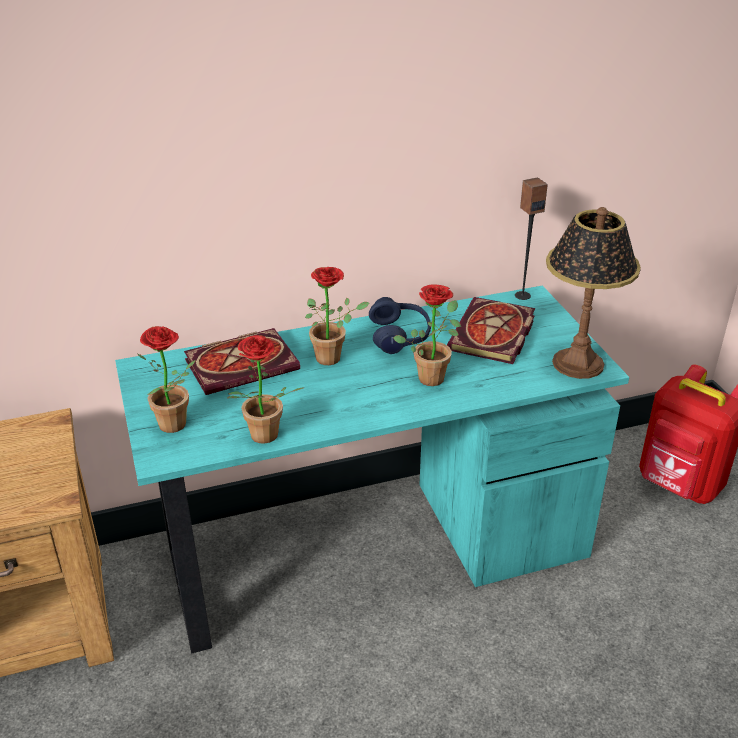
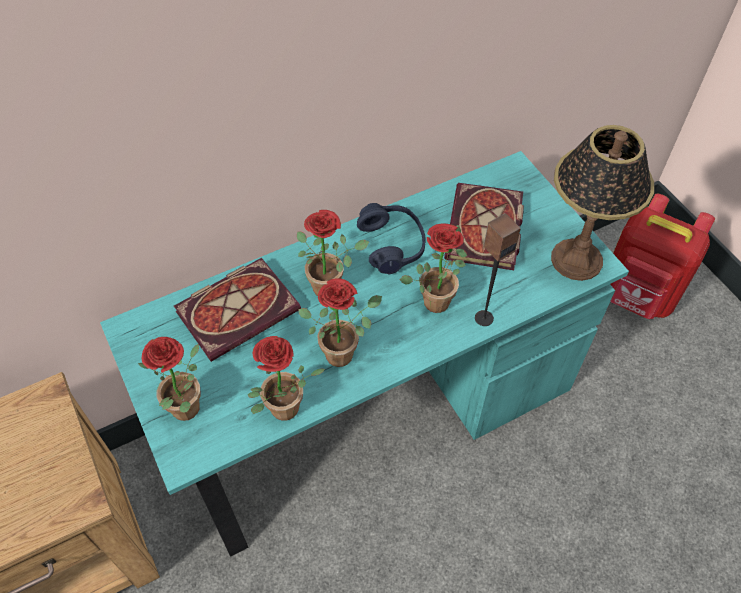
camera: 10 degrees left, 20 degrees up
(332, 402) = (343, 351): none -> potted plant
(522, 295) = (504, 168): speaker -> speaker (483, 318)

